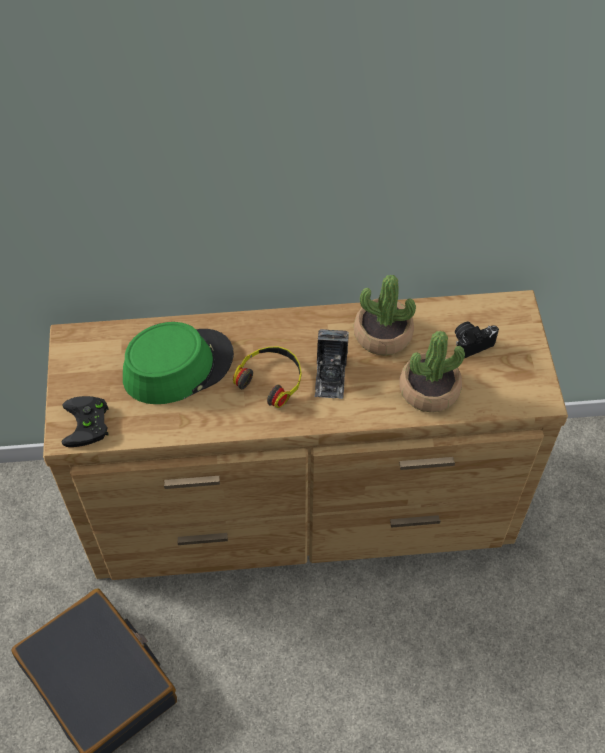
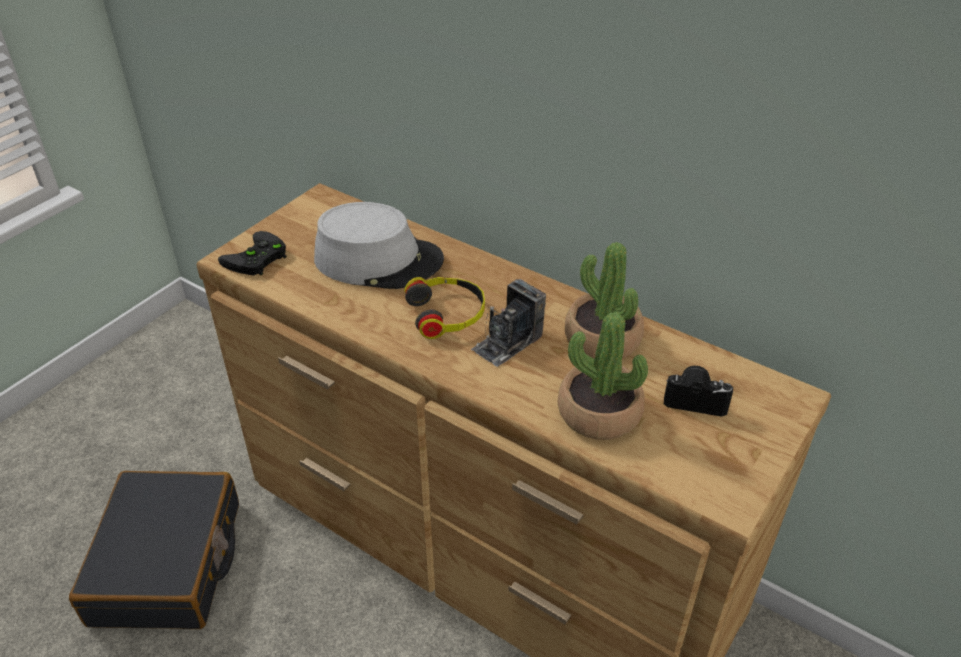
camera: 40 degrees right, 15 degrees down
(178, 366) = (378, 260): green hat -> grey hat

